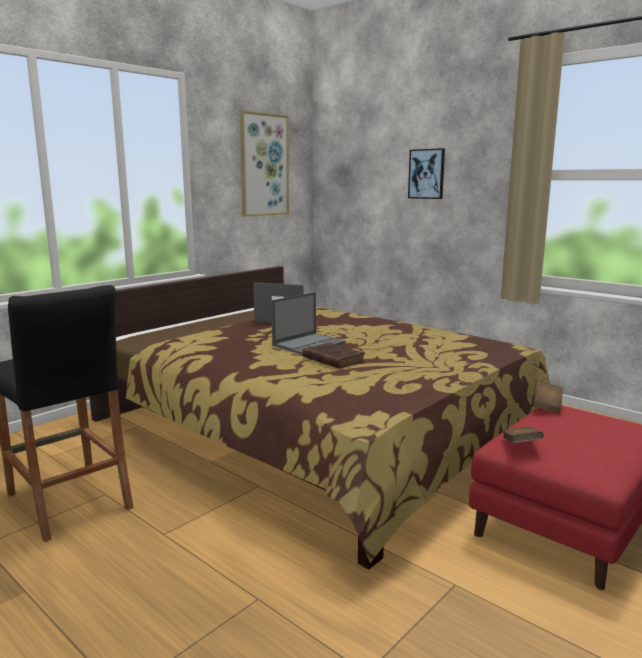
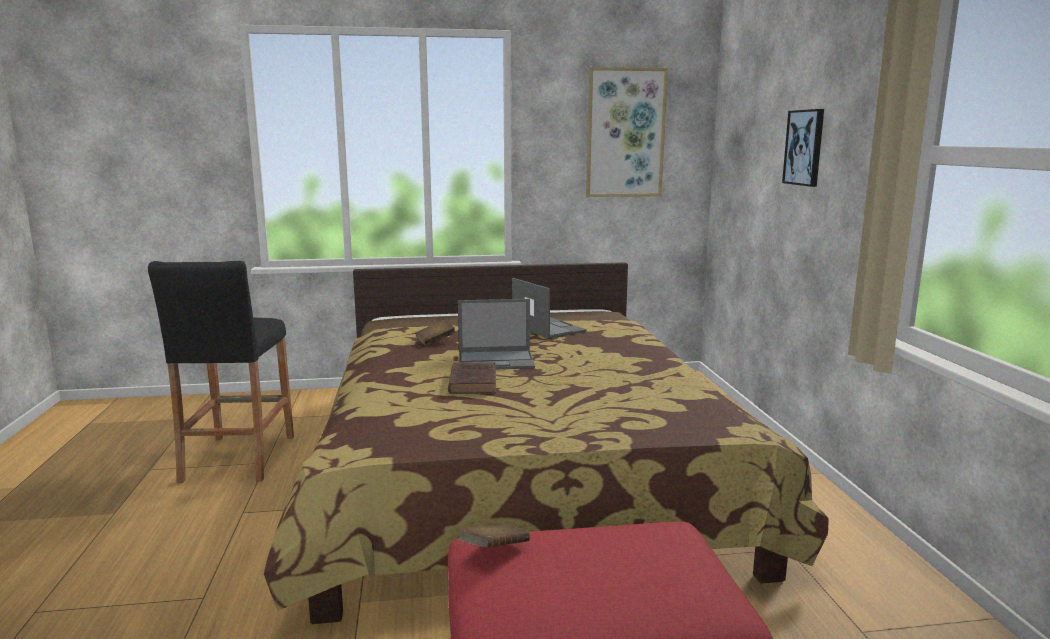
camera: 40 degrees right, 0 degrees up
(547, 406) = (652, 522): brown book -> brown book (435, 341)

